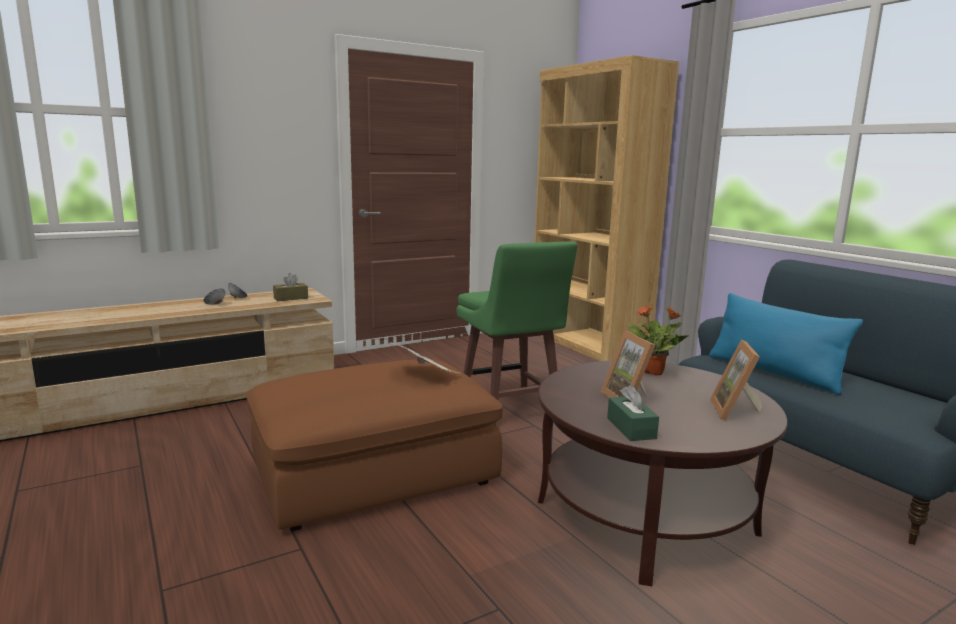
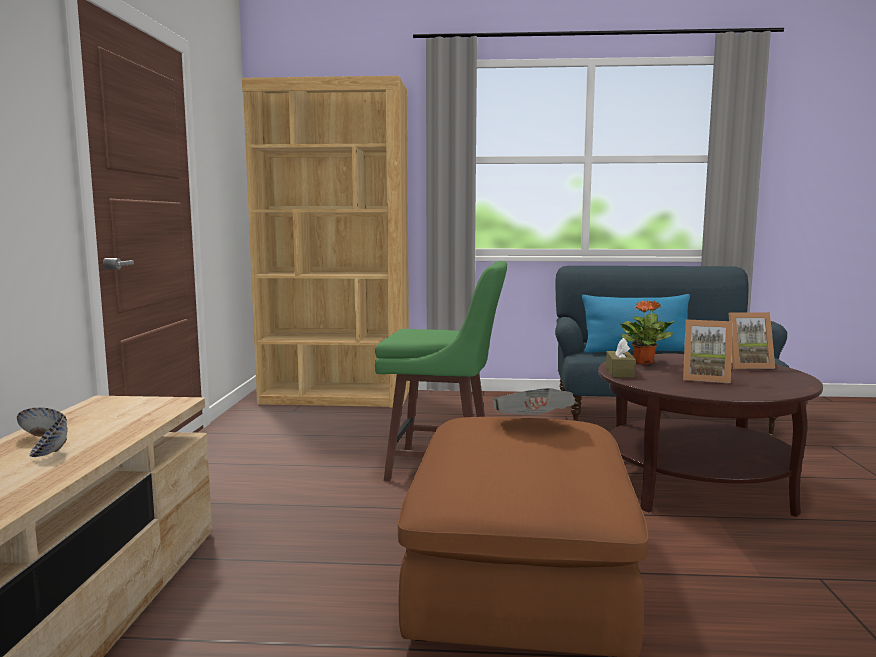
camera: 55 degrees left, 5 degrees down
(291, 298) = (134, 411): brown tissue box -> brown tissue box (620, 372)
(631, 428) = (770, 390): green tissue box -> none
(736, 411) = (746, 366): picture frame -> picture frame turned 45 degrees counterclockwise

